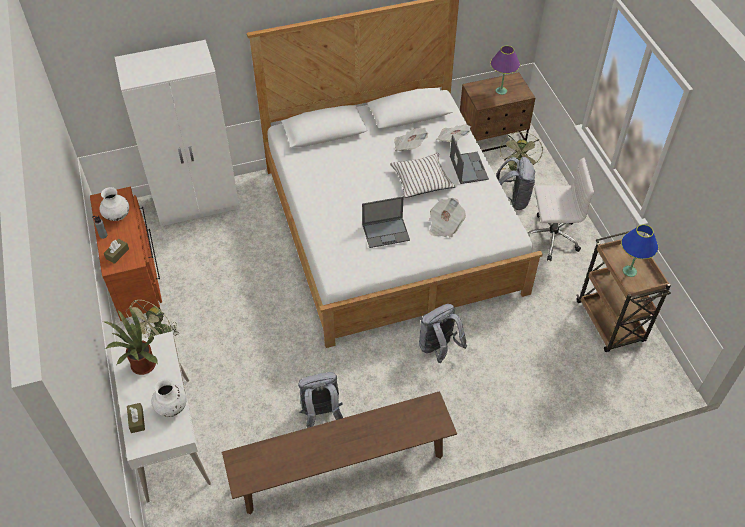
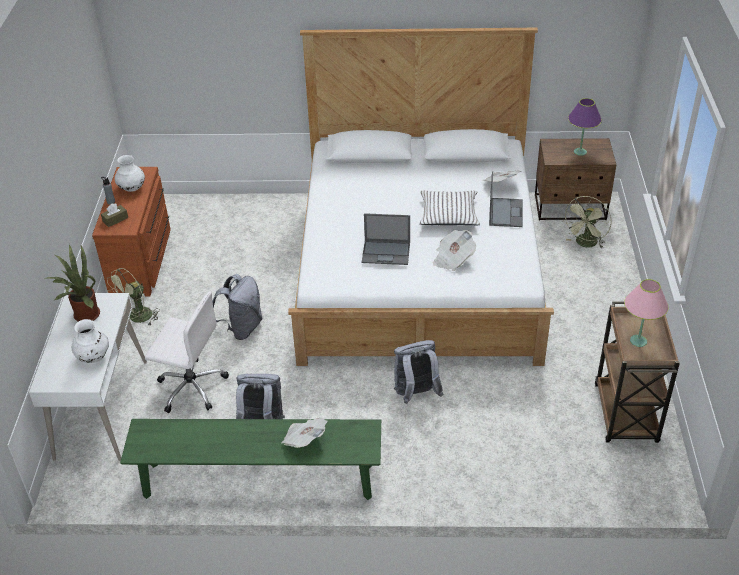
camera: 20 degrees right, 10 degrees down
(137, 420) = (55, 360): brown tissue box -> none
(198, 203) = (232, 210): white wardrobe -> none
(341, 468) = (259, 481): brown bench -> green bench
(409, 146) = (451, 182): newspaper -> newspaper (304, 440)
(513, 200) = (566, 271): grey backpack -> grey backpack (242, 328)
(551, 237) = (593, 315): white office chair -> white office chair (191, 387)
(629, 271) = (638, 341): blue table lamp -> pink table lamp

